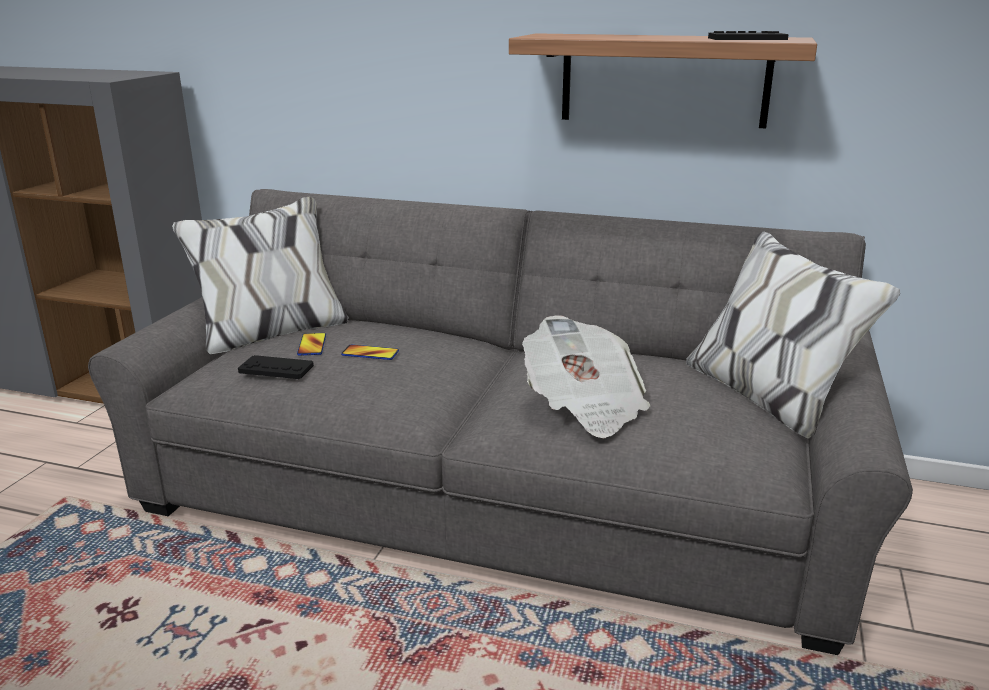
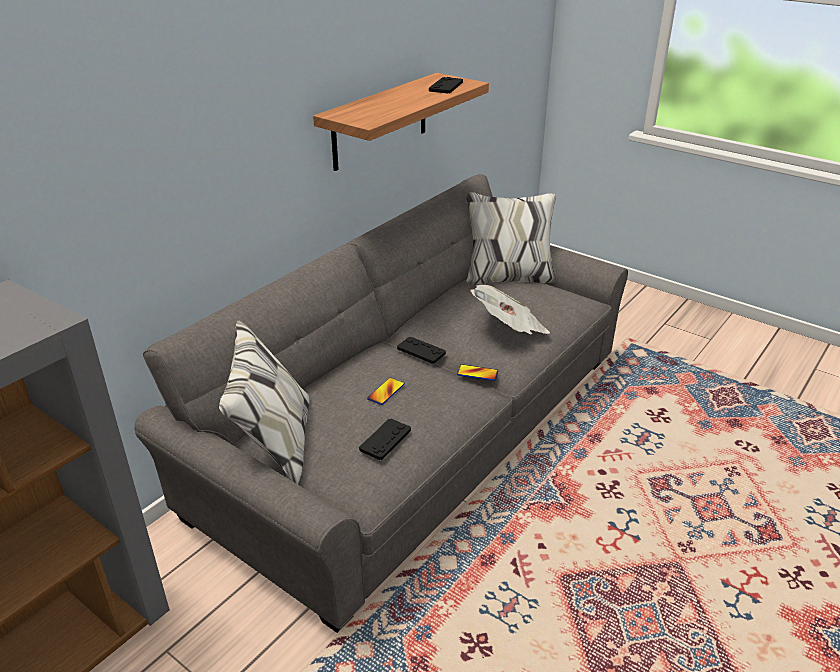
camera: 70 degrees left, 10 degrees up
(312, 345) = (350, 417): phone -> phone (477, 373)
(493, 368) = (421, 351): none -> black game controller

